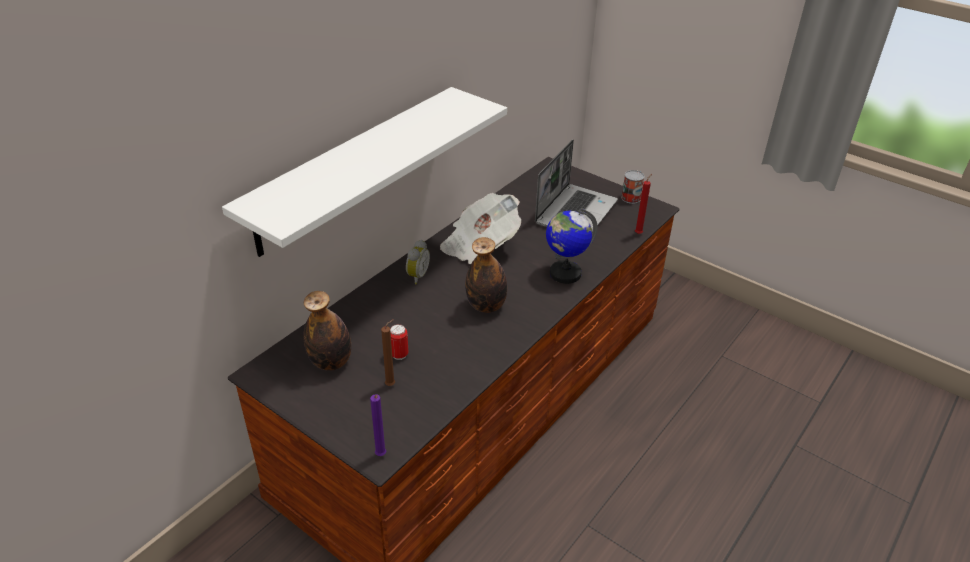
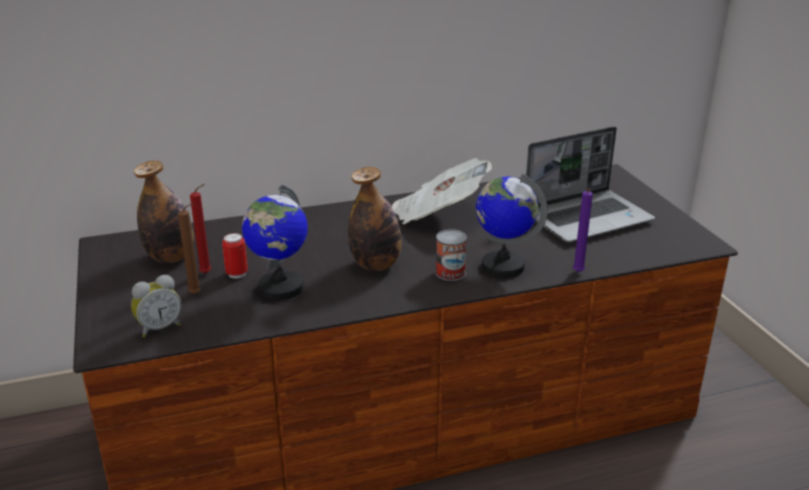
camera: 35 degrees right, 10 degrees down
(353, 169) = (283, 65): white shelf -> none
(381, 456) = (106, 346): purple candle -> purple candle (577, 273)
(416, 276) = (339, 219): alarm clock -> alarm clock (159, 328)
(444, 353) = (280, 288): none -> globe
(631, 198) = (678, 224): can -> can (450, 273)
(639, 233) = (647, 258): red candle -> red candle (207, 273)

